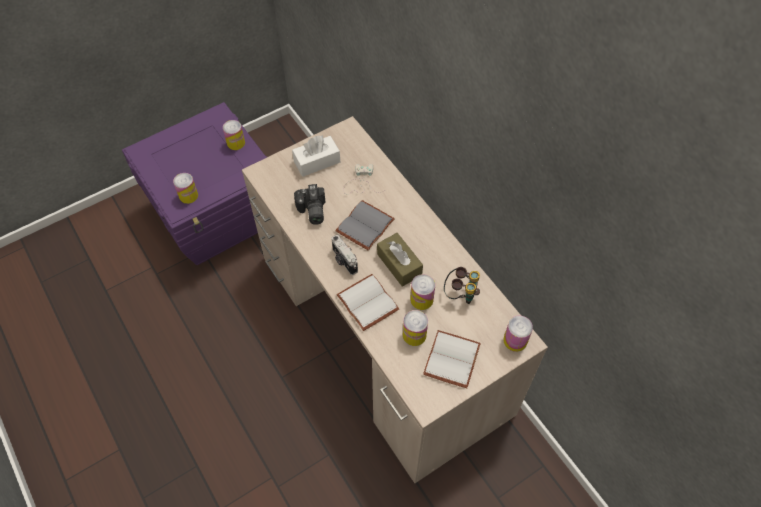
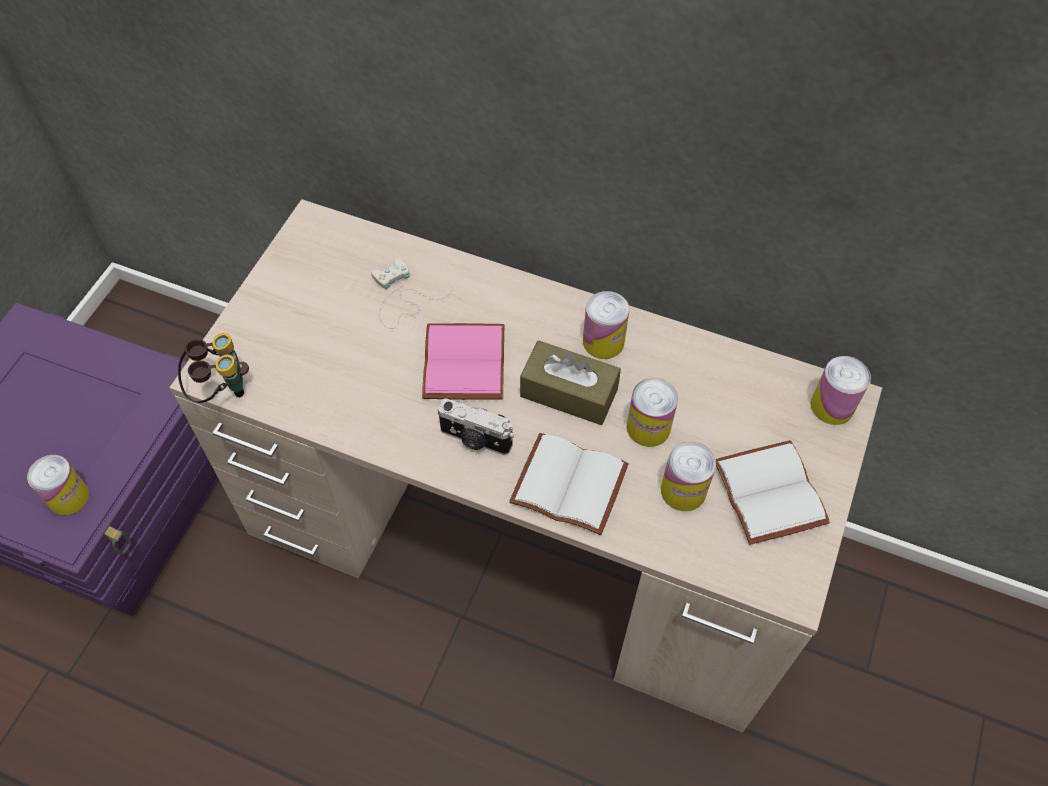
camera: 35 degrees left, 0 degrees up
(236, 143) = (93, 359): can -> can (603, 341)
(311, 211) = (354, 389): camera -> none
(317, 162) = (299, 303): white tissue box -> none
(364, 224) = (461, 361): grey book -> pink book
(460, 294) = (698, 383): binoculars -> binoculars (220, 388)

